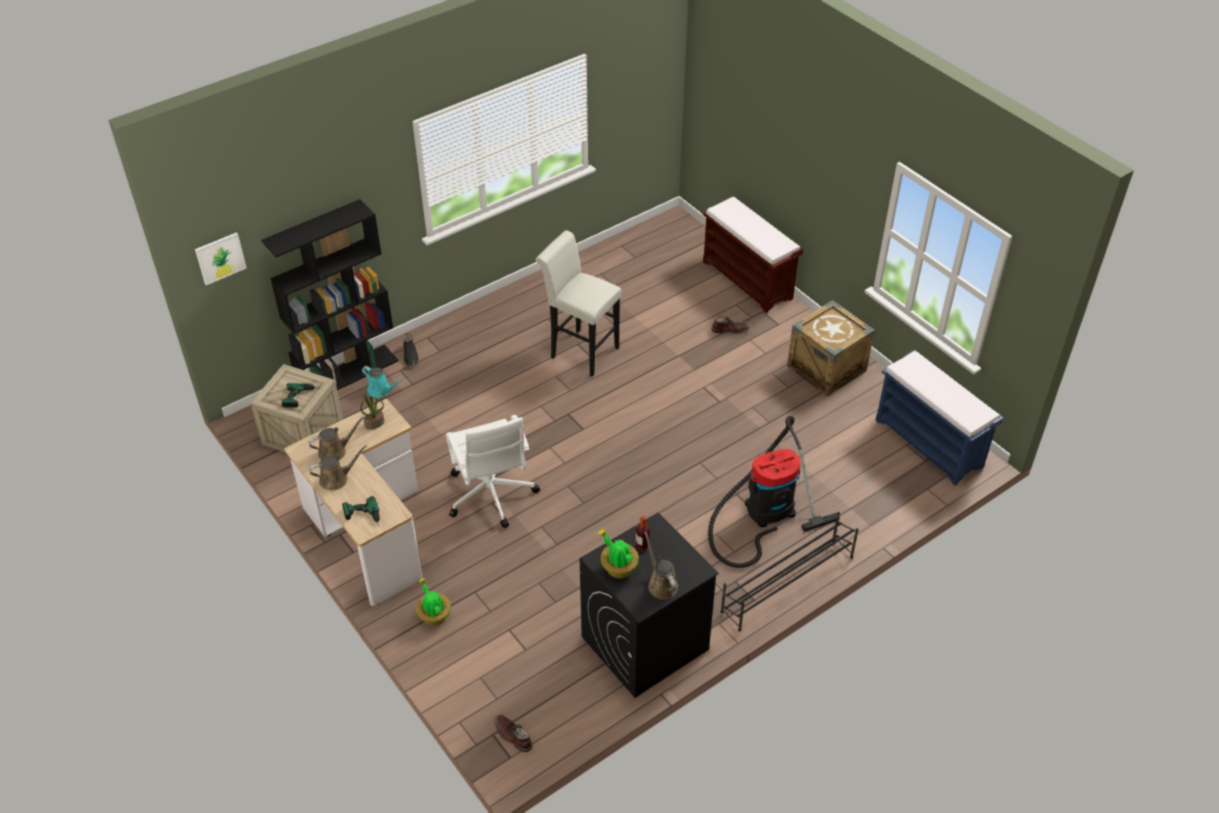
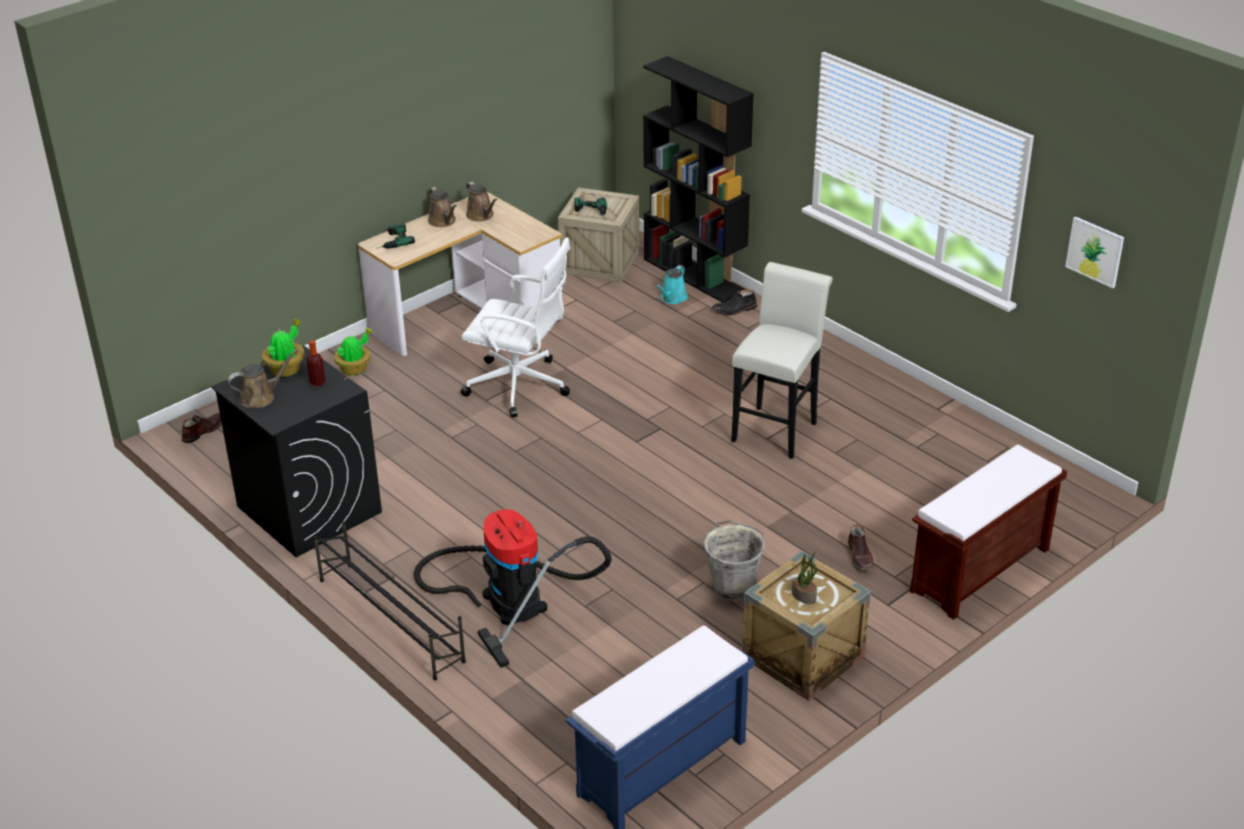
camera: 85 degrees right, 10 degrees down
(220, 258) = (640, 46): picture -> picture (1095, 251)
(374, 423) = (523, 231): potted plant -> potted plant (804, 596)
(491, 496) = (520, 386): white office chair -> white office chair turned 135 degrees counterclockwise
(757, 393) = (732, 586): none -> grey bucket

